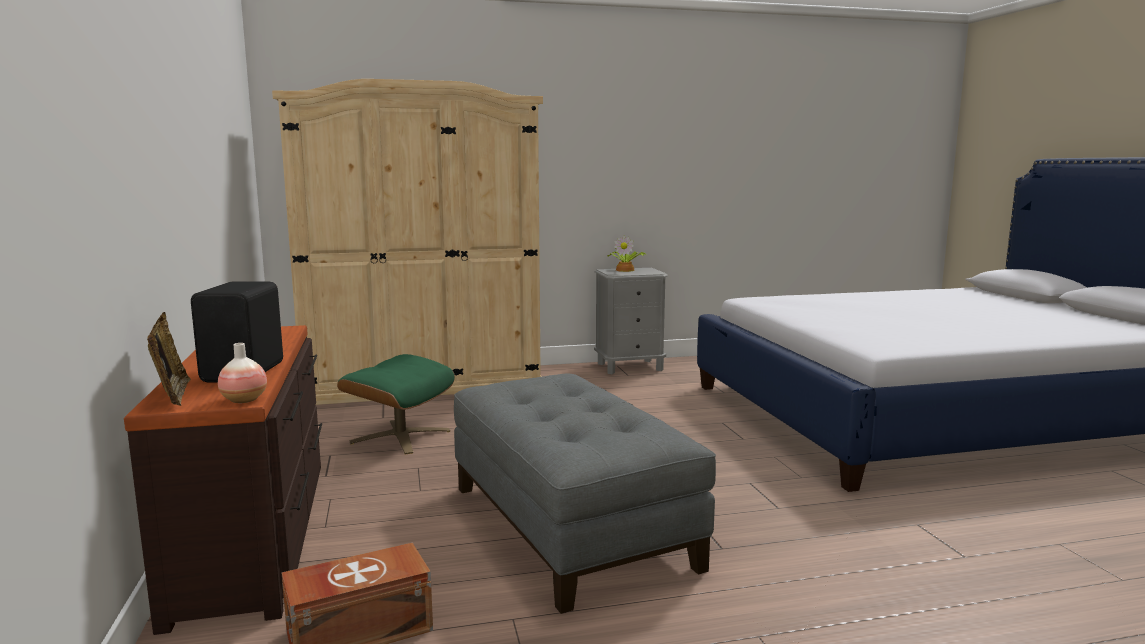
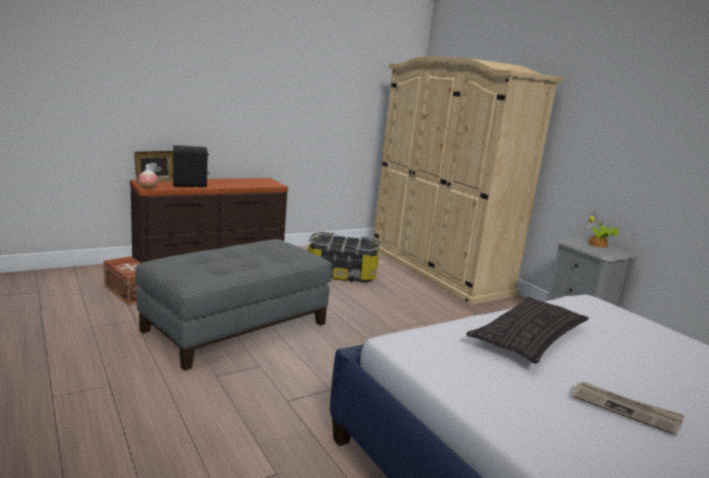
camera: 70 degrees right, 5 degrees up
(400, 436) = (342, 274): green ottoman -> storage box
(844, 320) = (528, 337): none -> pillow
(950, 319) = (625, 409): none -> newspaper

